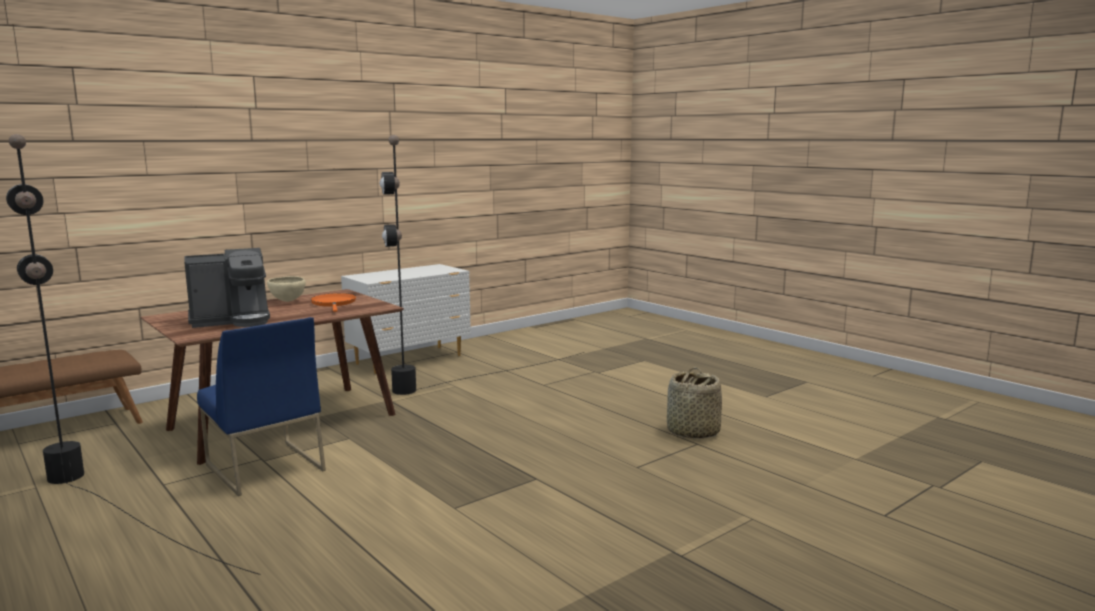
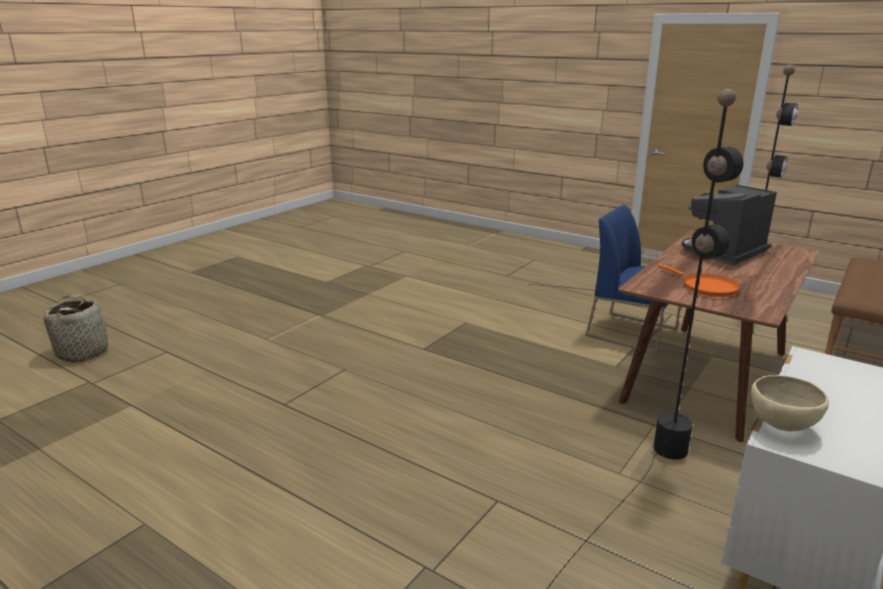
camera: 165 degrees right, 10 degrees up
(287, 301) = (766, 286): beige bowl -> beige bowl (782, 426)
(692, 432) = (284, 421): basket -> basket (83, 352)

